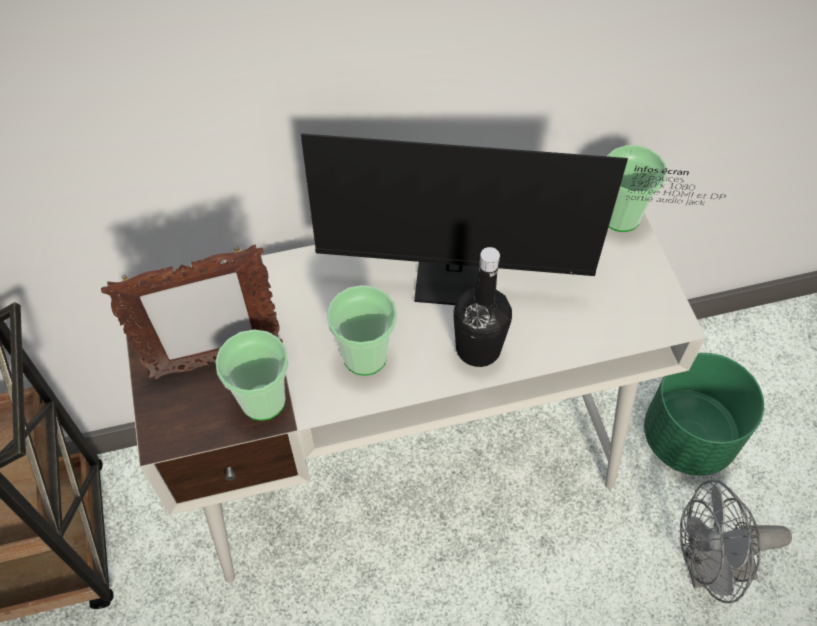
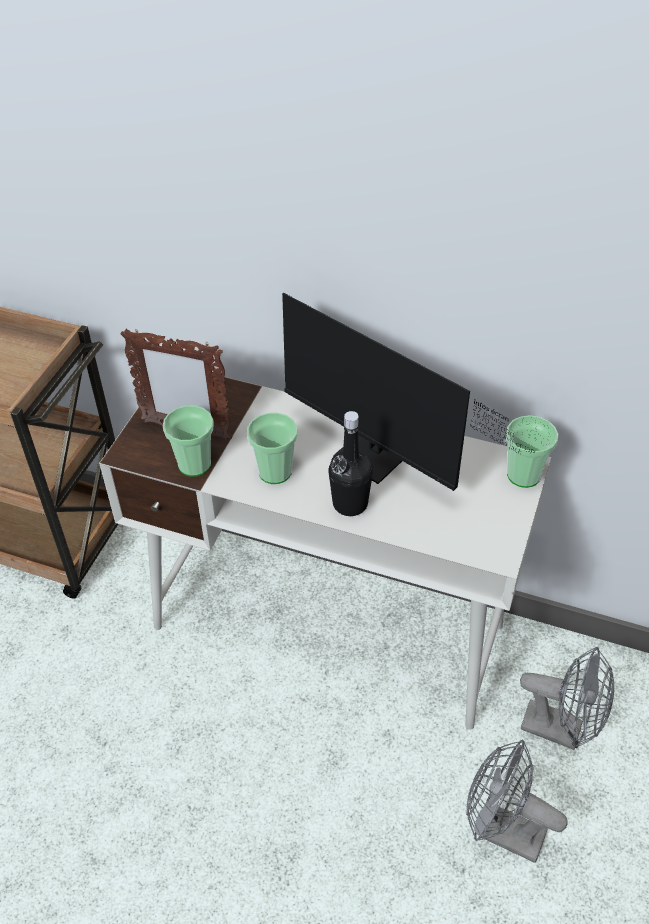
camera: 35 degrees right, 10 degrees down
(687, 437) = (561, 729): green planter -> grey fan

